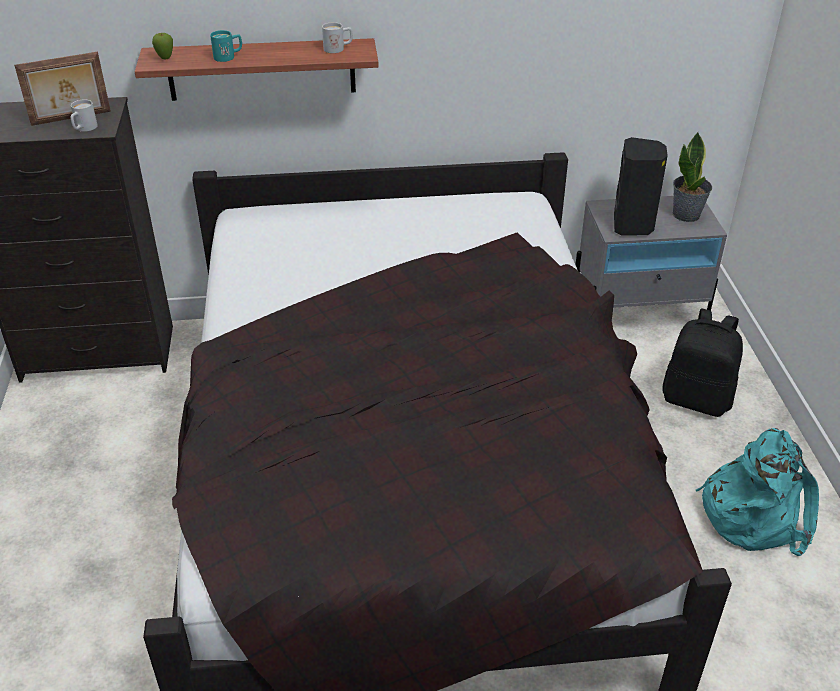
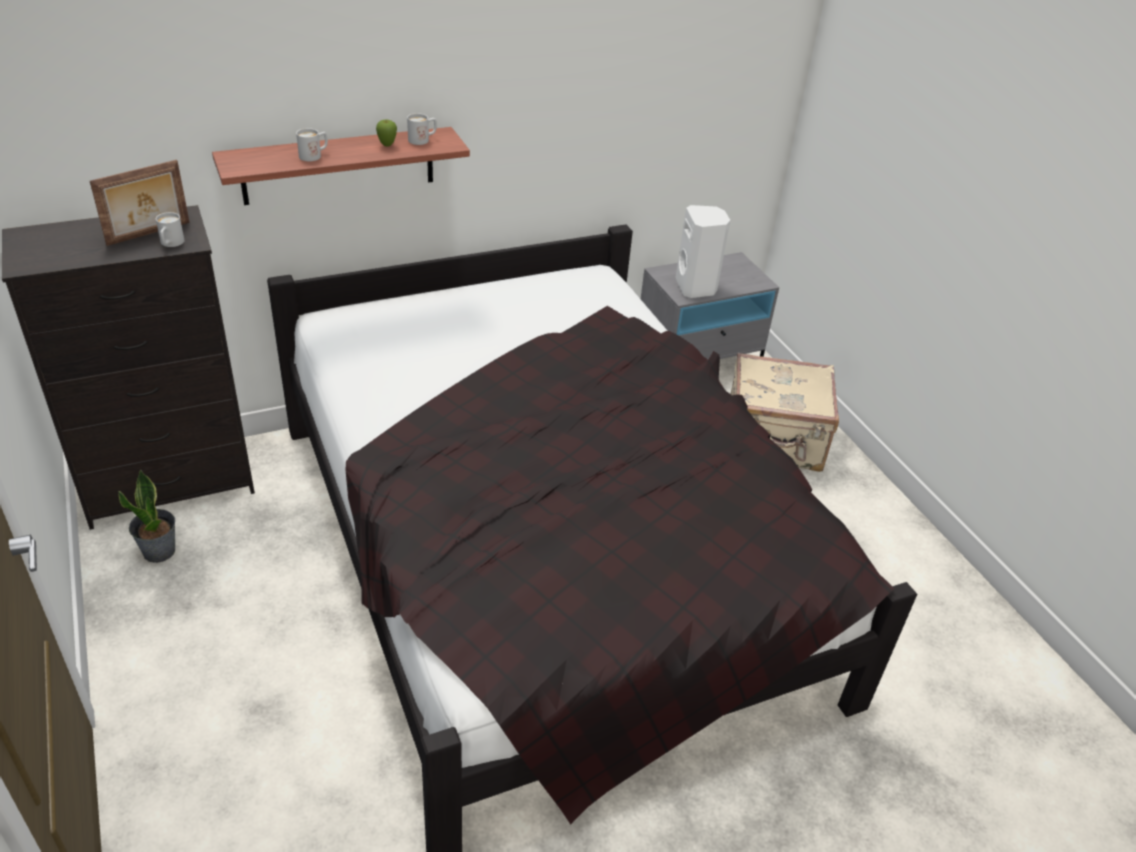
camera: 20 degrees left, 0 degrees up
(165, 58) = (247, 162): apple -> apple (387, 145)
(228, 57) = (314, 155): turquoise mug -> white mug
(633, 225) = (696, 288): black speaker -> white speaker
(686, 214) = (738, 272): potted plant -> potted plant (160, 551)
(697, 399) = (773, 441): black backpack -> beige suitcase
(754, 512) = (856, 534): turquoise backpack -> none

